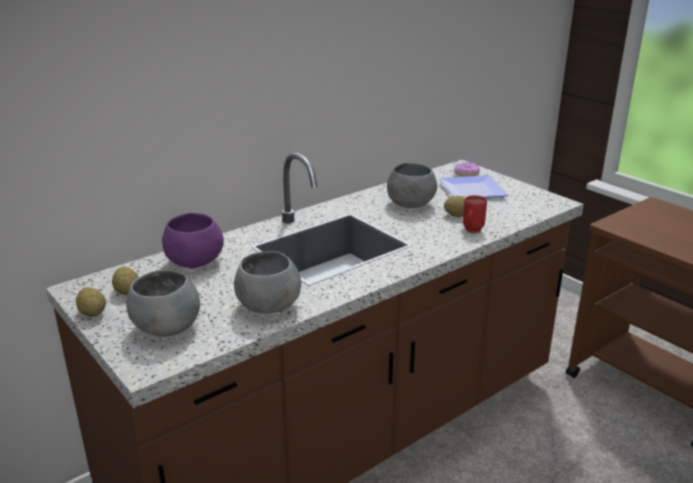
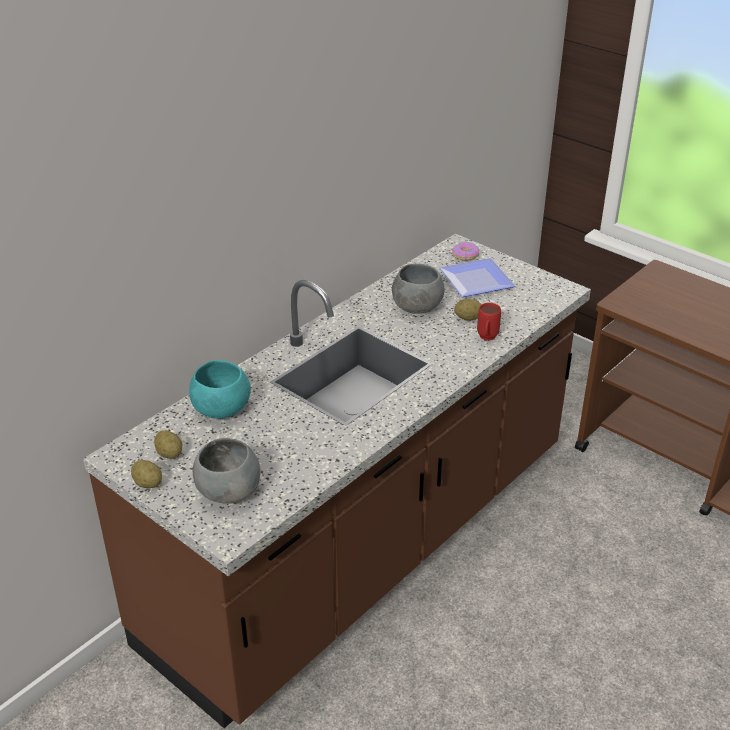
camera: 10 degrees left, 10 degrees up
(194, 262) = (221, 409): purple bowl -> turquoise bowl
(268, 306) = (315, 455): grey bowl -> none

